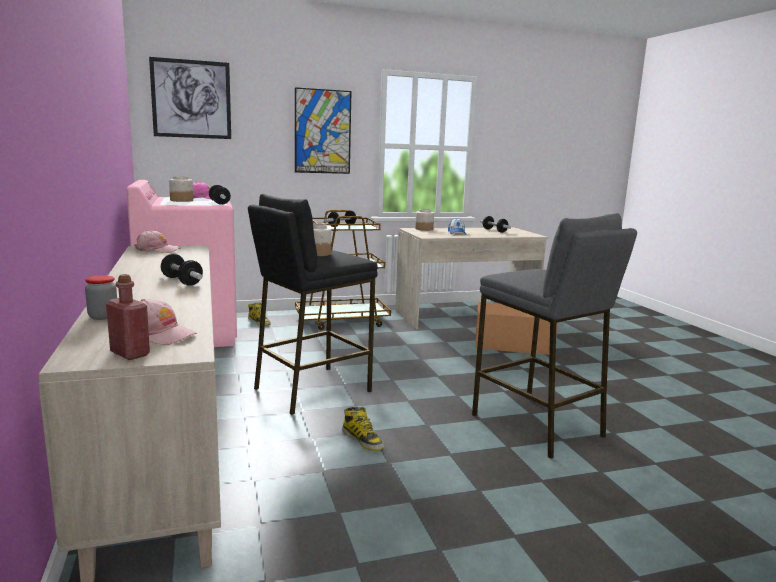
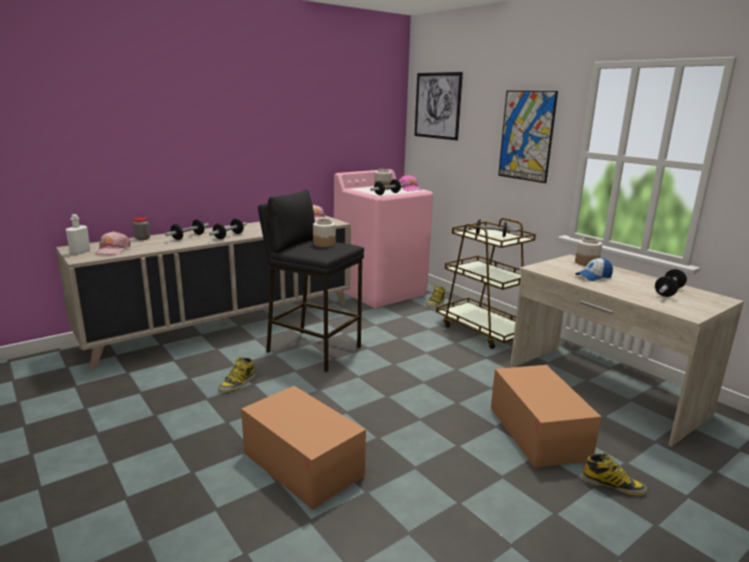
camera: 70 degrees right, 5 degrees up
(130, 354) = (80, 252): red bottle -> white bottle
(146, 296) = (188, 237): none -> dumbbell
(537, 425) = (302, 464): grey stool -> cardboard box
(573, 343) = (613, 485): none -> boot

